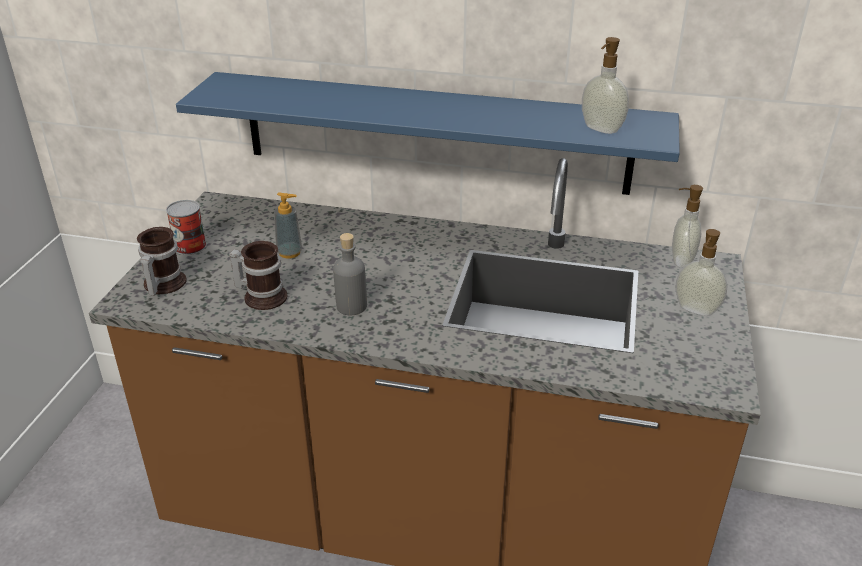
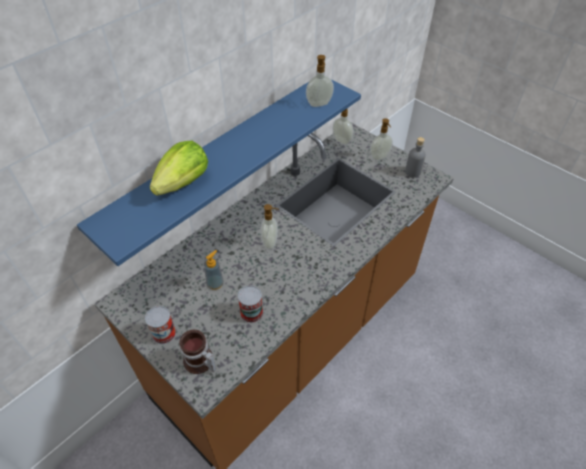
camera: 60 degrees left, 15 degrees up
(262, 295) = (251, 312): mug -> can
(330, 97) = (184, 183): none -> lettuce
(351, 306) = (292, 275): grey bottle -> grey bottle (412, 172)
(396, 269) = (270, 243): none -> soap dispenser

